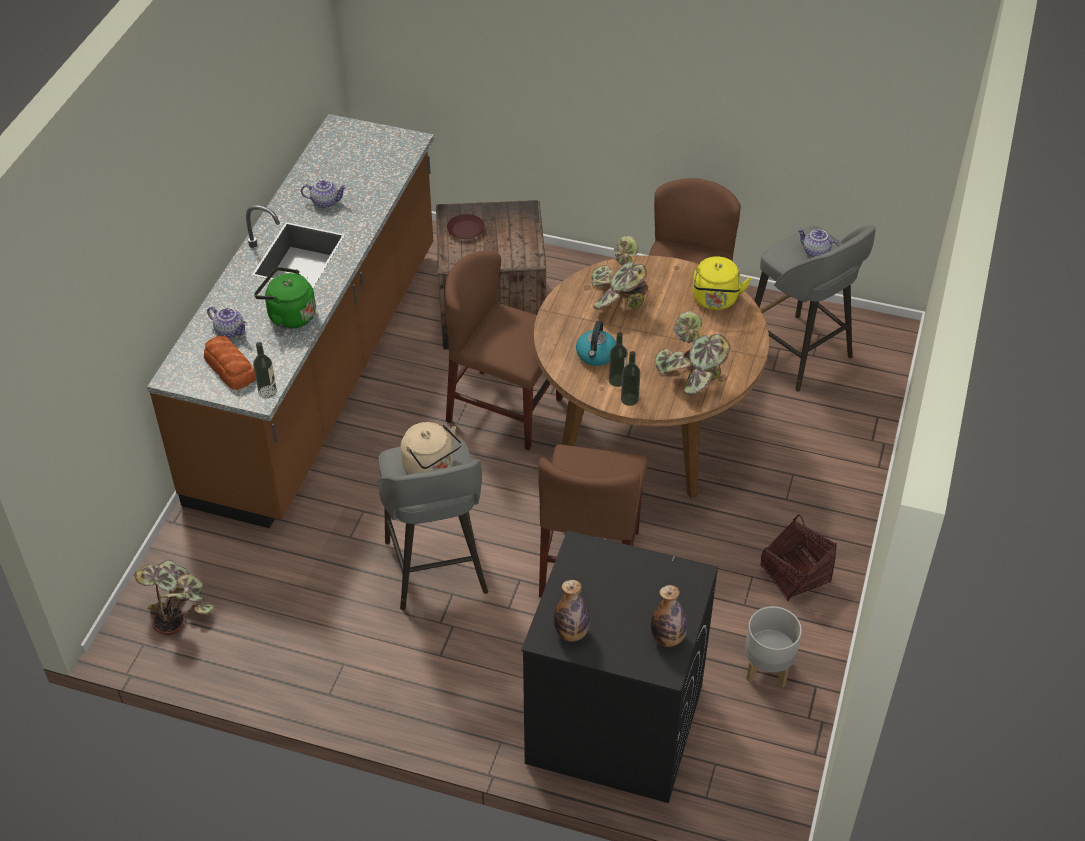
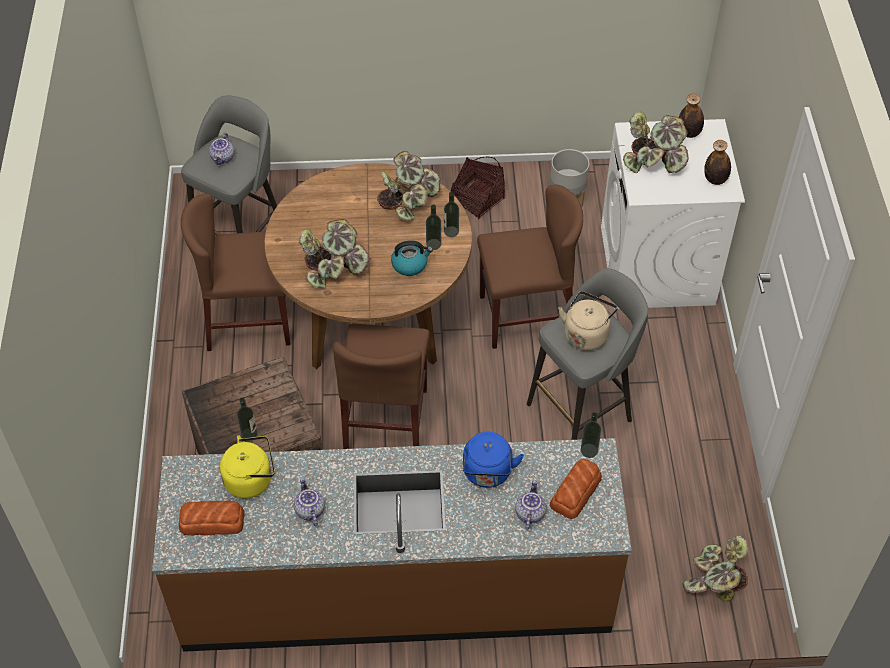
camera: 110 degrees left, 5 degrees up
(289, 315) = (487, 474): green kettle -> blue kettle
(352, 149) = (211, 521): none -> bread
(466, 230) = (249, 434): brown plate -> bottle
(613, 724) = (657, 266): black washing machine -> white washing machine
(631, 581) = (654, 161): none -> potted plant
(715, 300) = (311, 206): yellow kettle -> yellow kettle (251, 479)

